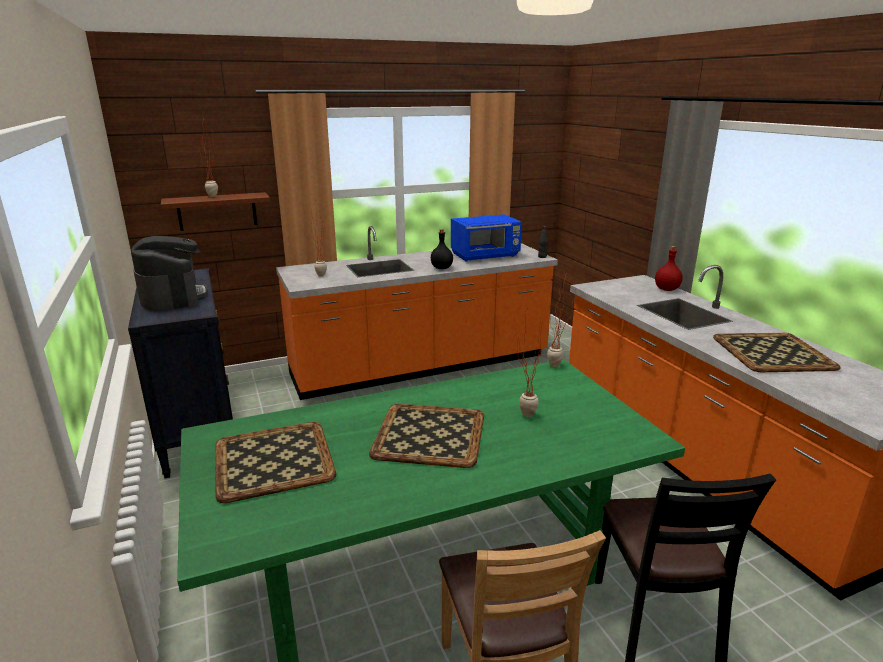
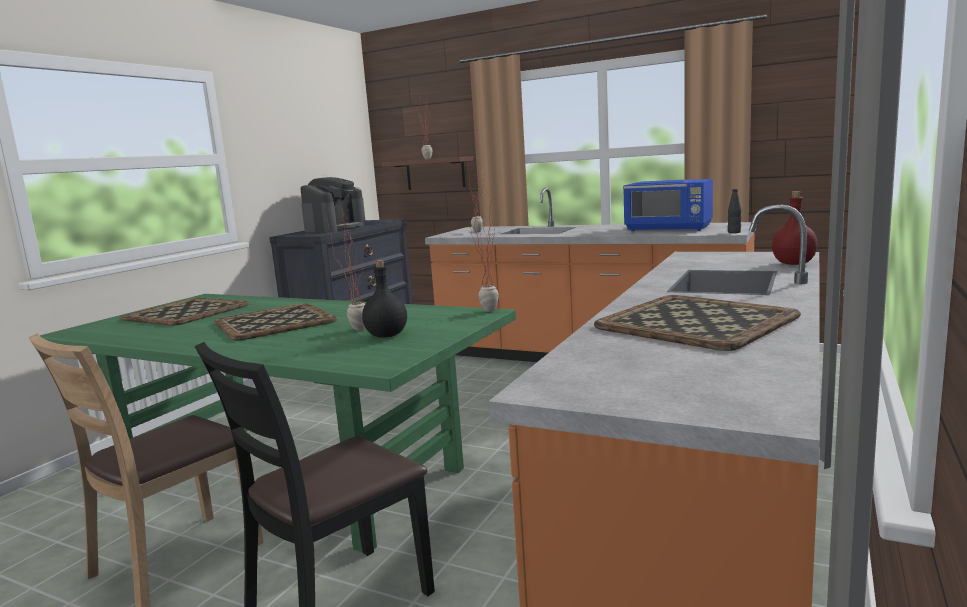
camera: 50 degrees right, 10 degrees down
(441, 268) = (589, 233): black bottle -> black bottle (387, 335)

